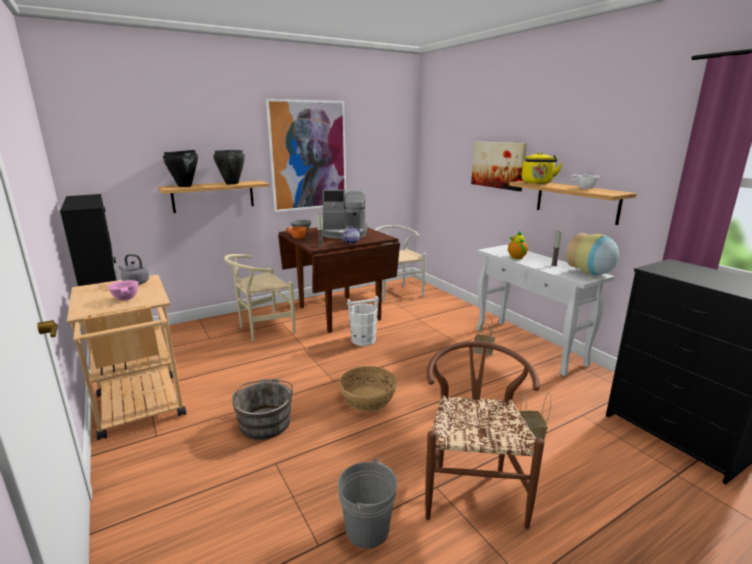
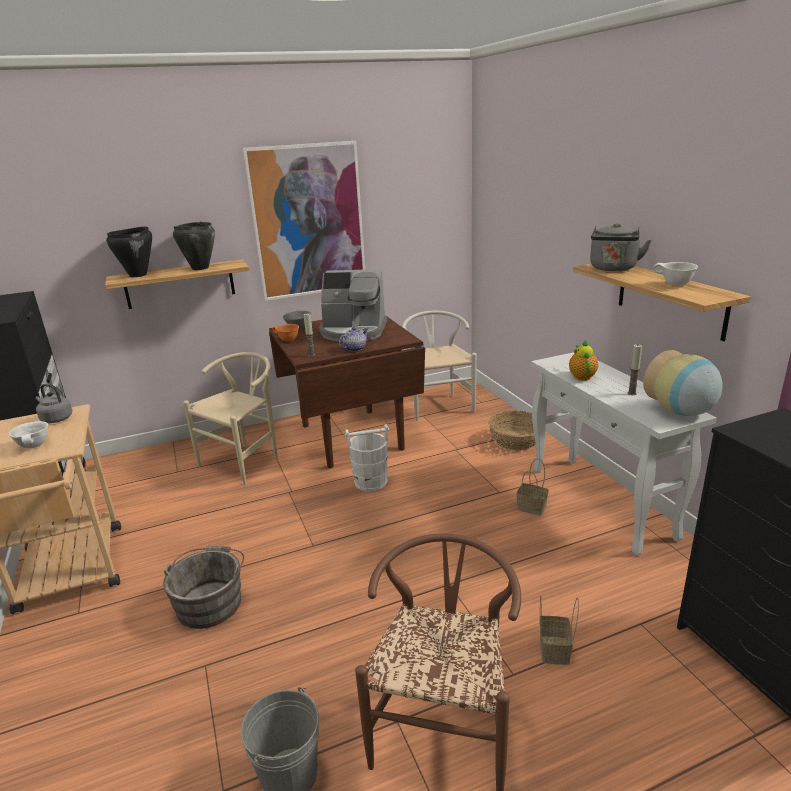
camera: 10 degrees right, 5 degrees up
(126, 299) = (35, 446): pink bowl -> white bowl
(262, 329) = (245, 460): beige chair -> beige chair turned 150 degrees clockwise
(368, 398) = (349, 576): basket -> basket (516, 440)
(498, 165) = (570, 233): picture -> none
(537, 183) = (613, 269): yellow kettle -> grey kettle

